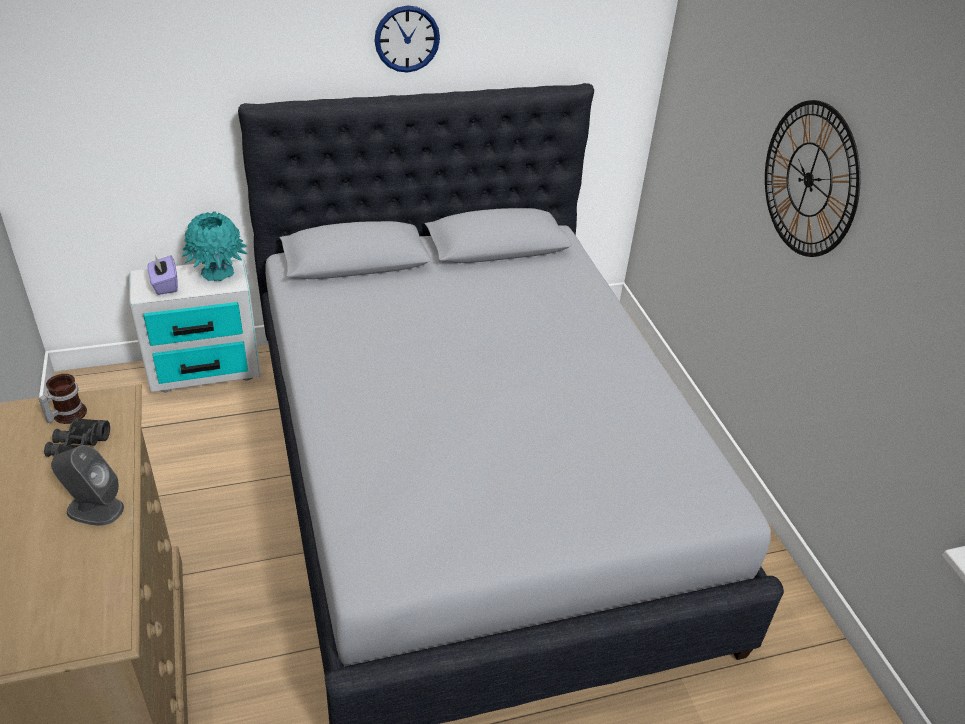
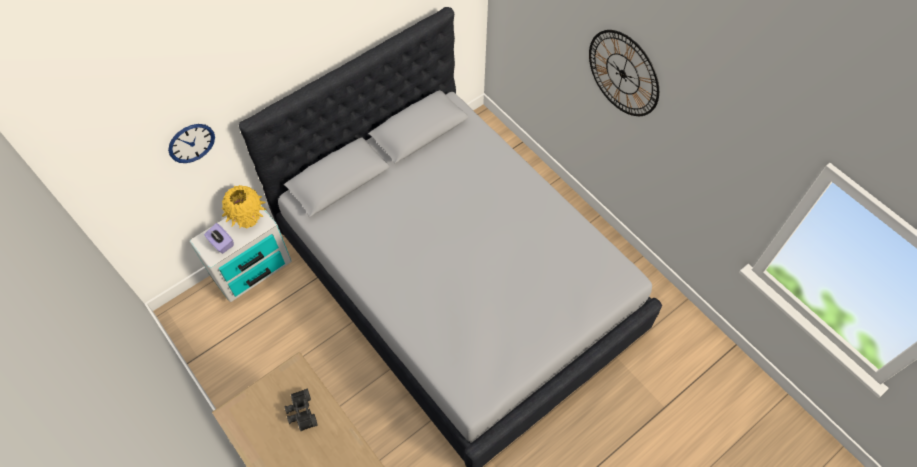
camera: 20 degrees left, 20 degrees up
(66, 414) = (275, 391): mug -> none
(94, 509) = (336, 441): grey speaker -> none
(217, 272) = (248, 218): turquoise vase -> yellow vase
(407, 39) = (330, 34): wall clock -> wall clock (191, 143)

